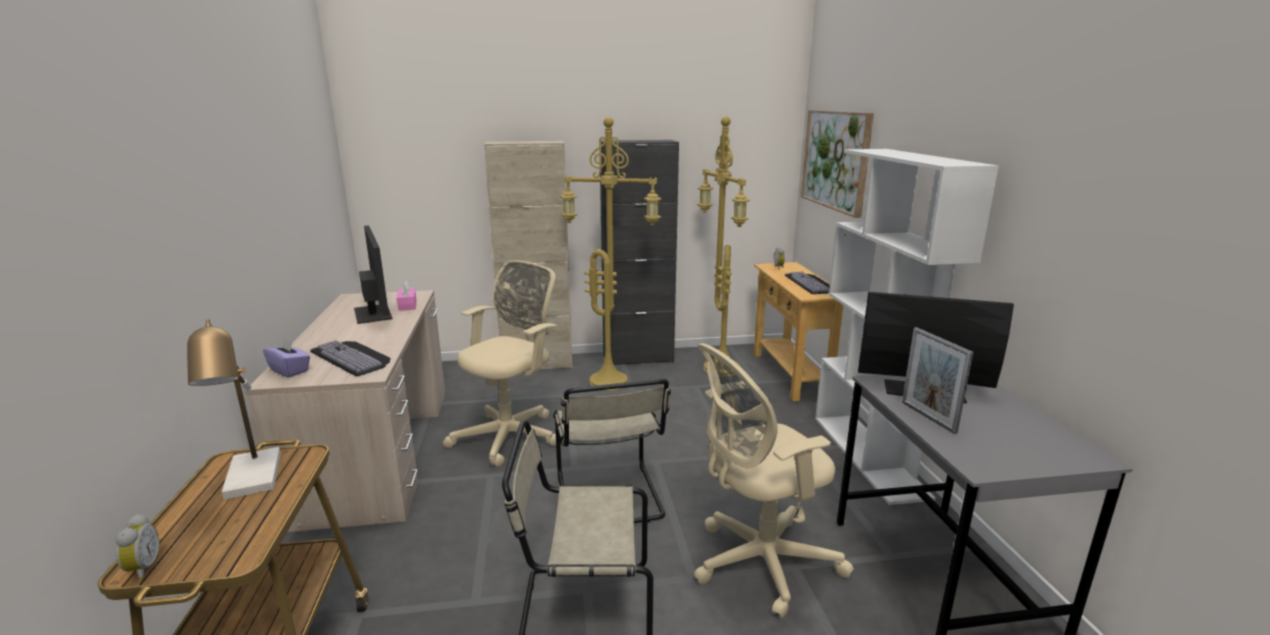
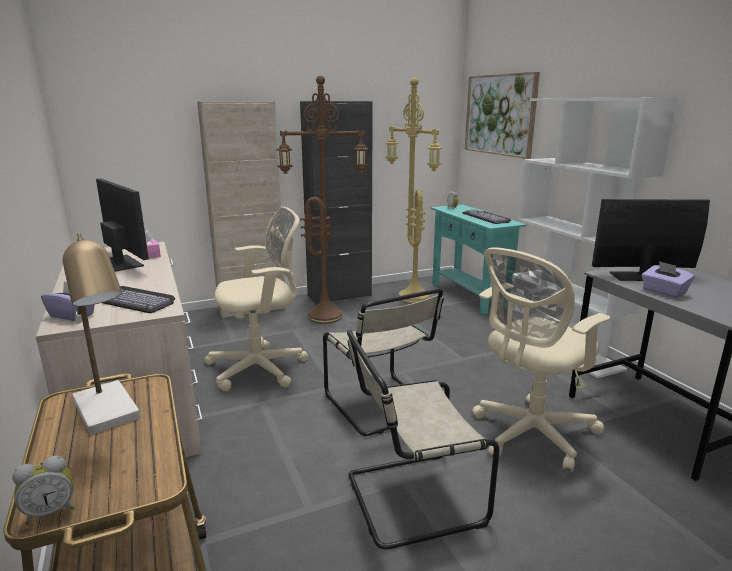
camera: 15 degrees left, 0 degrees up
(141, 569) = (50, 511): alarm clock -> alarm clock turned 90 degrees clockwise
(511, 435) = (262, 368): beige office chair -> beige office chair turned 45 degrees clockwise
(610, 381) = (326, 315): yellow floor lamp -> brown floor lamp
(789, 374) = (469, 295): beige console table -> turquoise console table
(928, 417) = (663, 292): picture frame -> purple tissue box

